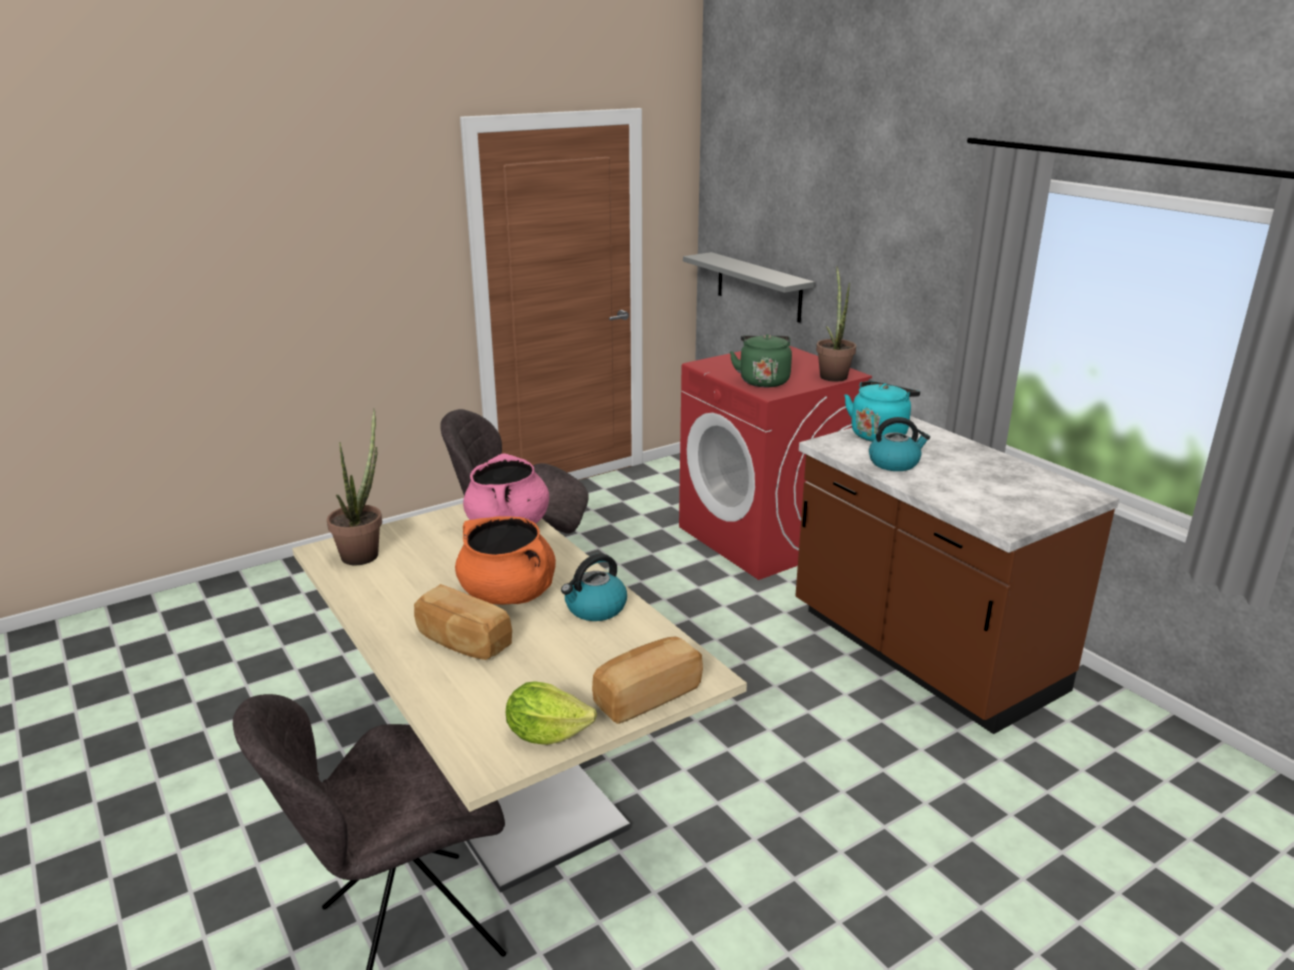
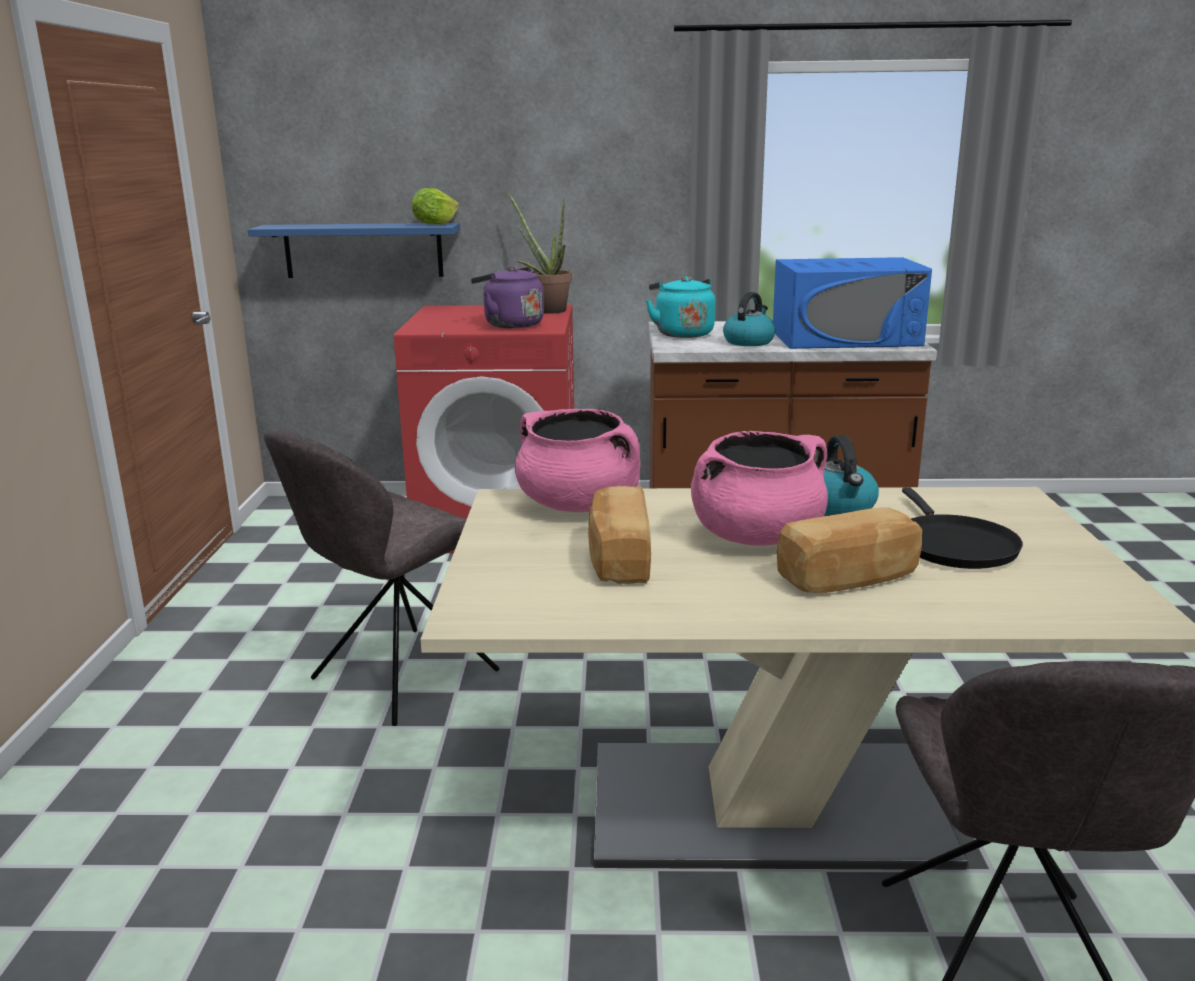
camera: 55 degrees left, 5 degrees down
(364, 552) = (521, 592): potted plant -> none
(508, 594) = (757, 537): orange cooking pot -> pink cooking pot
(546, 734) = (1088, 576): lettuce -> lettuce (434, 224)
(560, 667) = (952, 545): none -> black frying pan
(646, 696) = (1038, 523): bread -> bread (618, 559)
(759, 287) = (363, 250): grey shelf -> blue shelf
(763, 381) = (510, 324): green kettle -> purple kettle
(982, 495) = (846, 338): none -> blue microwave

